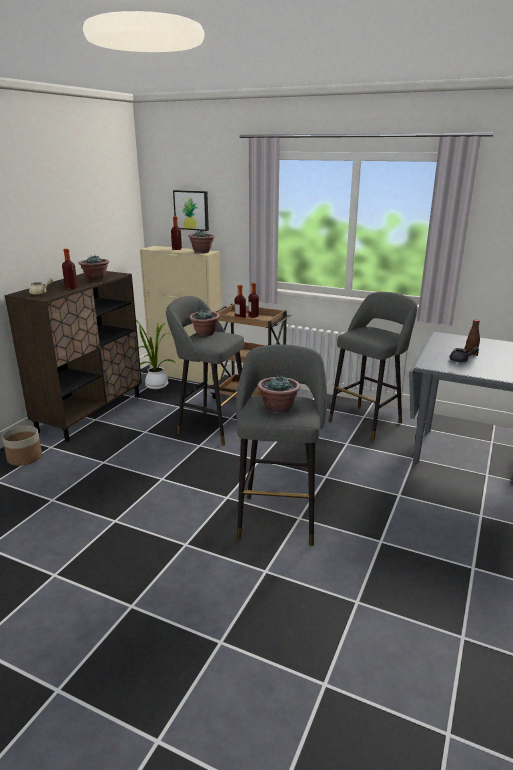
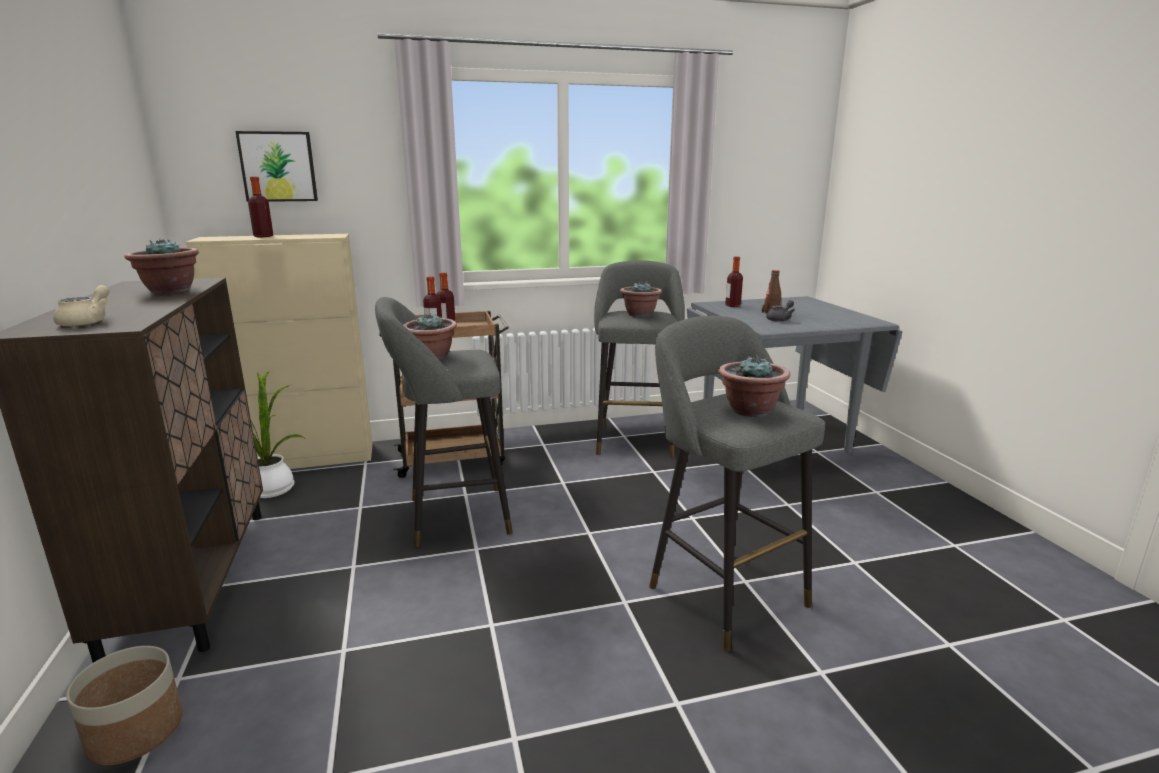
camera: 40 degrees left, 5 degrees down
(71, 288) = (147, 306): bottle -> bottle (732, 305)
(202, 252) = (322, 235): potted plant -> potted plant (640, 315)

